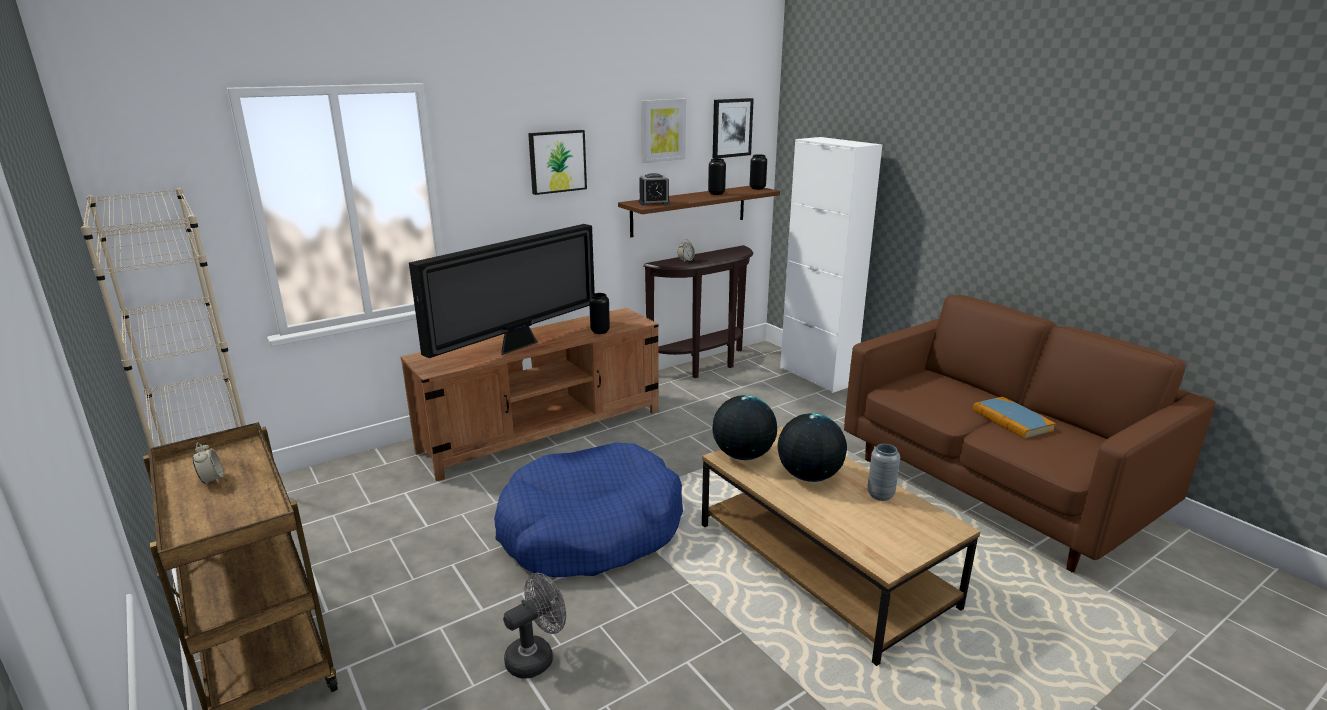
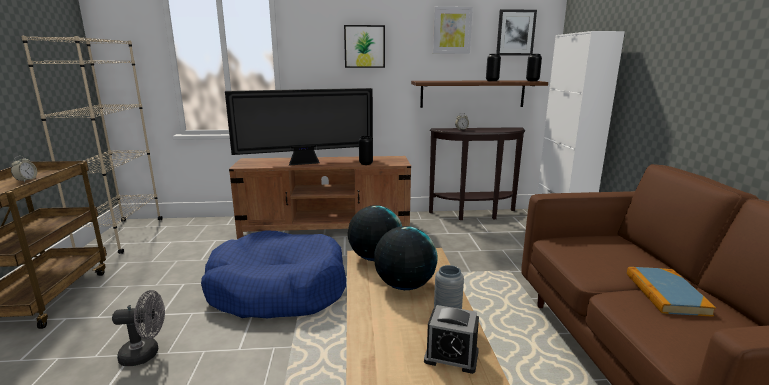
camera: 30 degrees right, 5 degrees down
(654, 203) = (433, 81): alarm clock -> alarm clock (451, 356)

